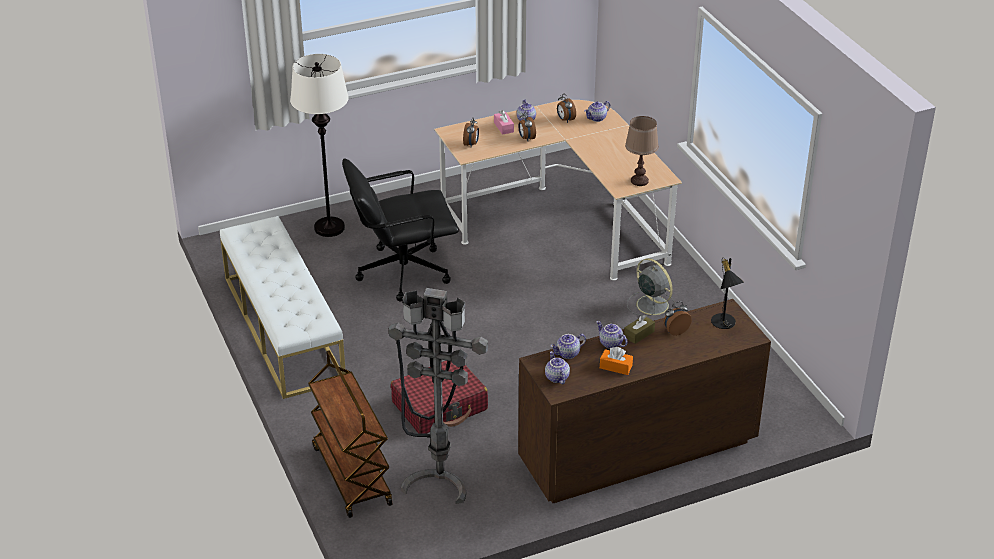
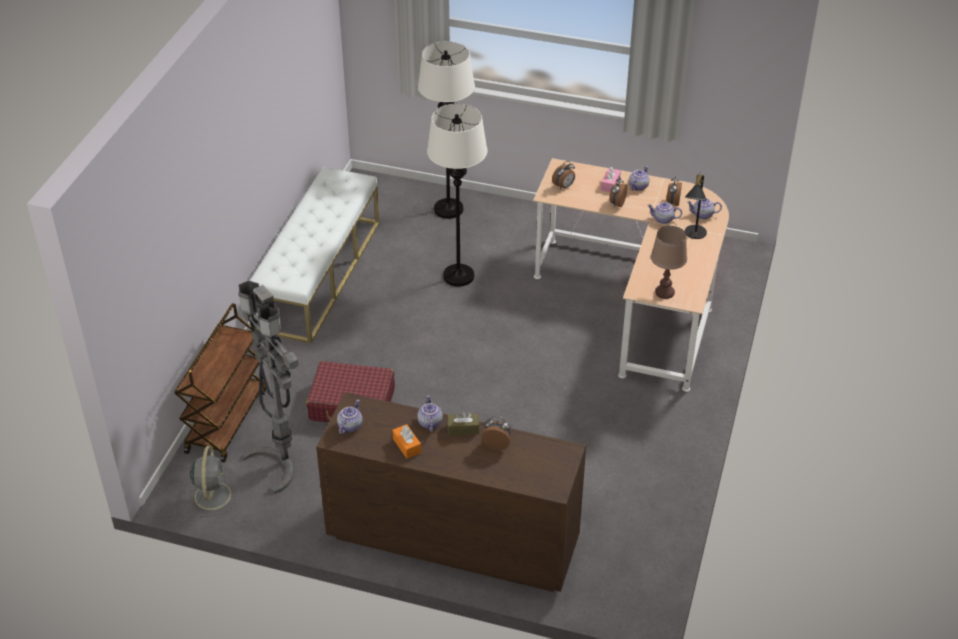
camera: 40 degrees right, 5 degrees up
(402, 272) = (458, 276): black office chair -> white floor lamp
(567, 354) = (384, 411): teapot -> teapot (663, 220)
(651, 304) = (625, 417): grey fan -> grey fan (213, 494)
(724, 324) = (546, 464): black table lamp -> black table lamp (693, 234)

